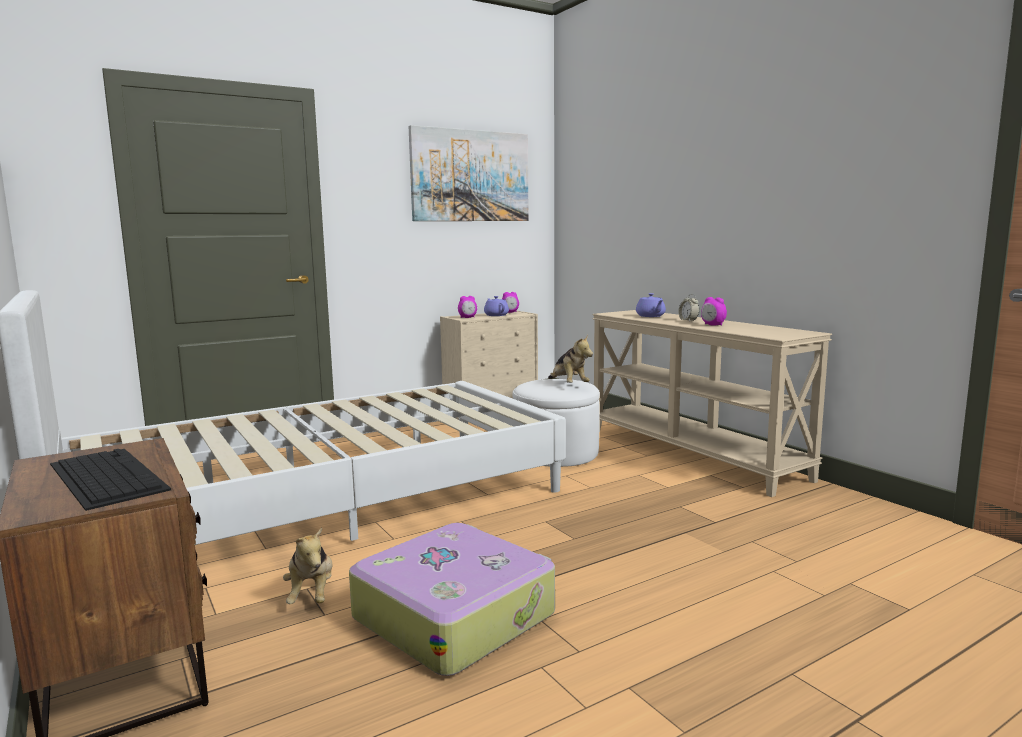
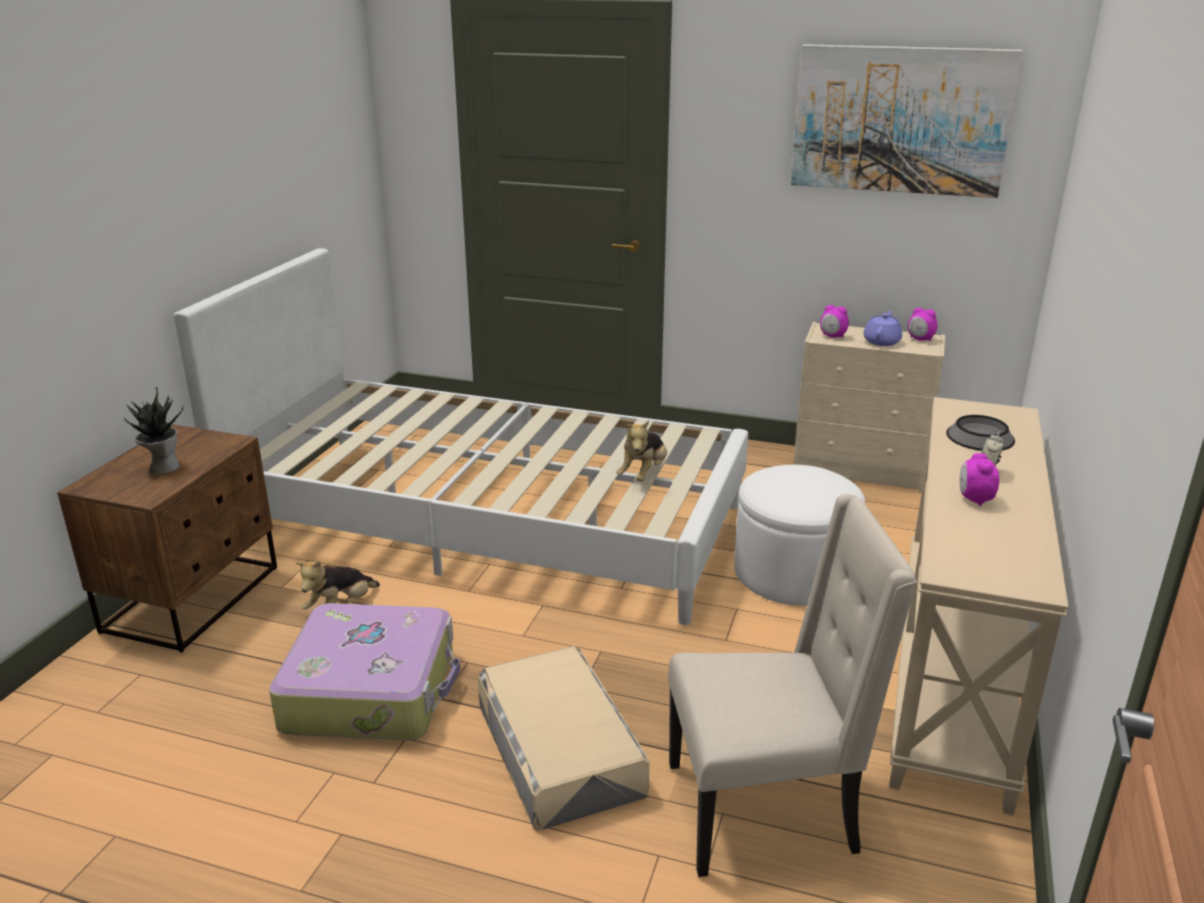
camera: 50 degrees right, 15 degrees up
(106, 476) = (163, 467): keyboard -> potted plant
(568, 385) = (813, 494): plush toy -> plush toy (643, 474)
(632, 566) = (560, 749): none -> beige storage box
(650, 316) = (980, 437): purple teapot -> bowl
(759, 529) = (765, 809): none -> beige chair

